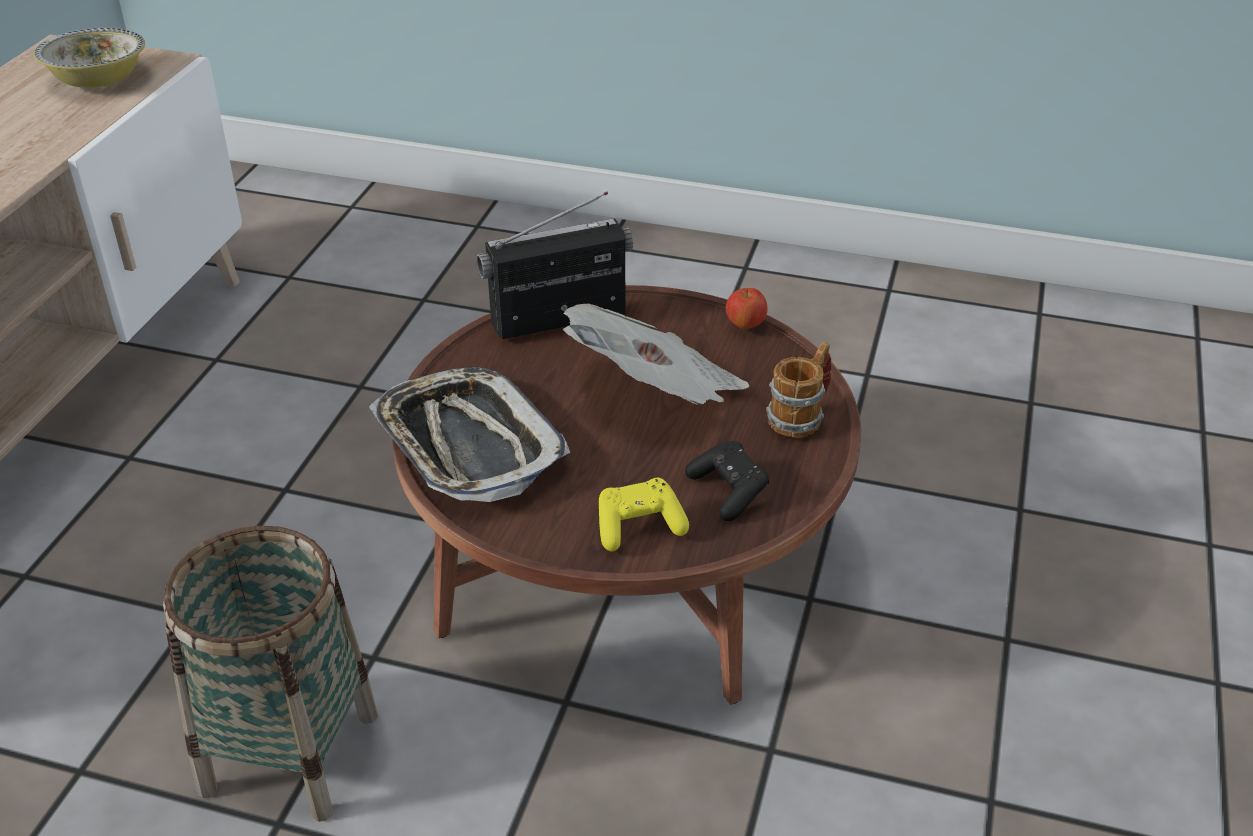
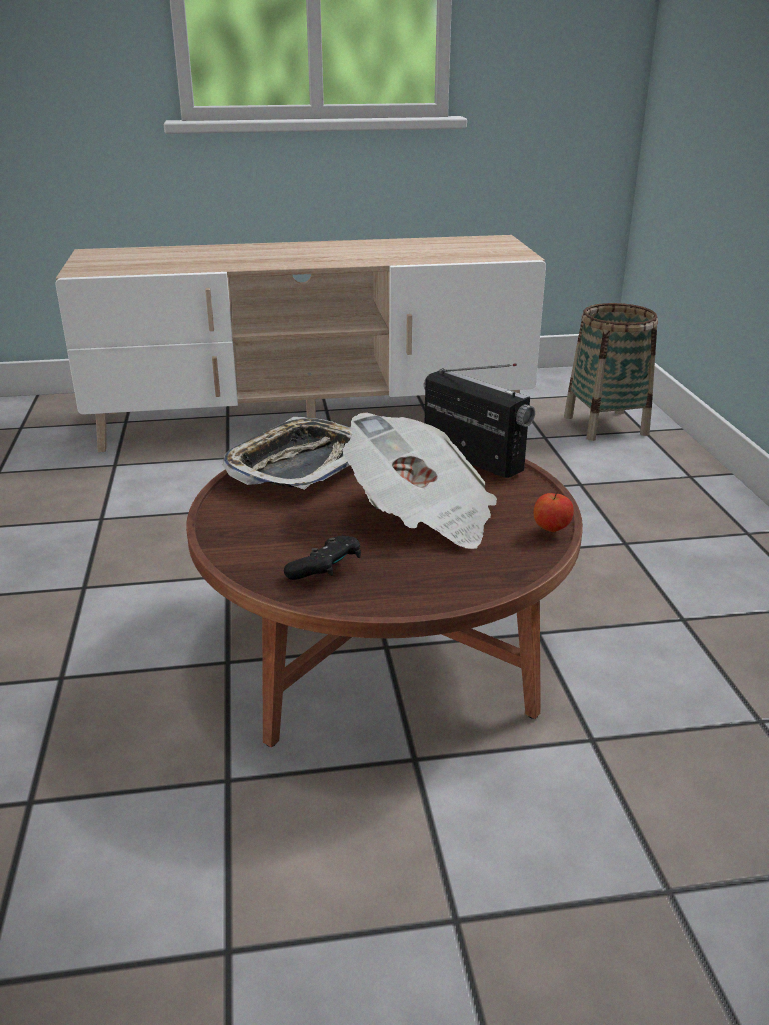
camera: 65 degrees right, 10 degrees down
(98, 80) = (478, 251): bowl -> none
(289, 752) = (138, 573): basket -> basket (605, 425)
(639, 526) = (254, 541): yellow game controller -> none
(801, 415) = (450, 580): mug -> none

